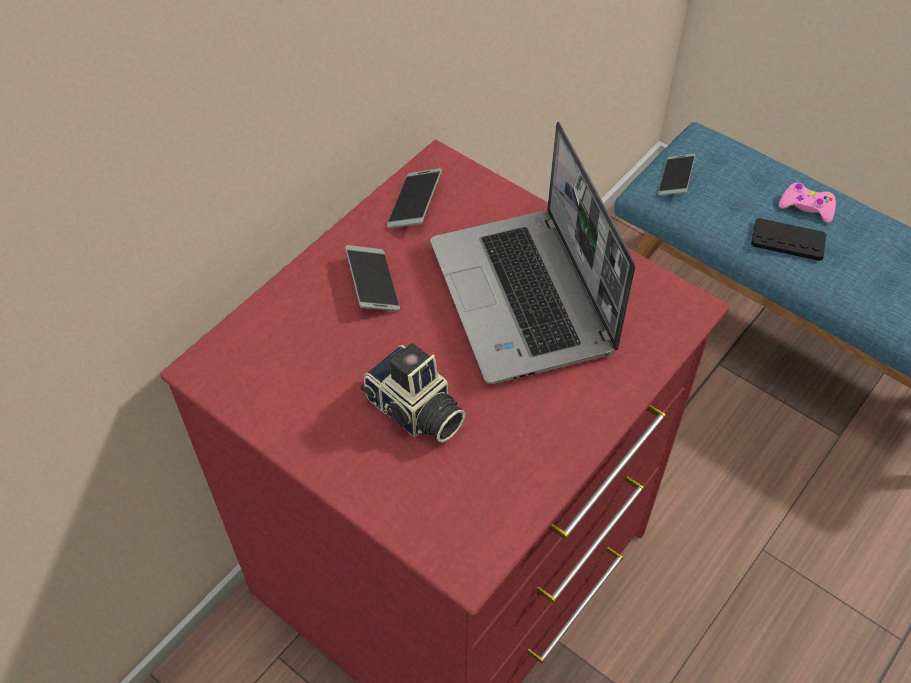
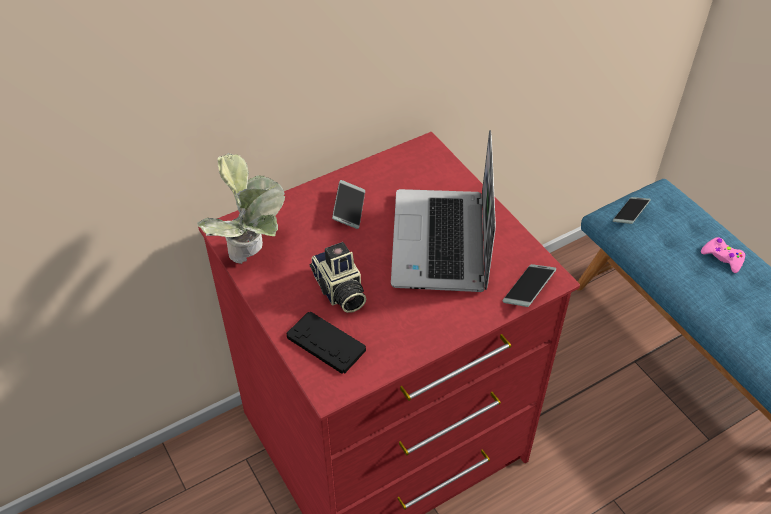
camera: 20 degrees right, 5 degrees down
(265, 395) = (253, 255): none -> potted plant
(414, 204) = (398, 168): phone -> phone (528, 289)
(788, 240) = (697, 277): black game controller -> black game controller (326, 343)

